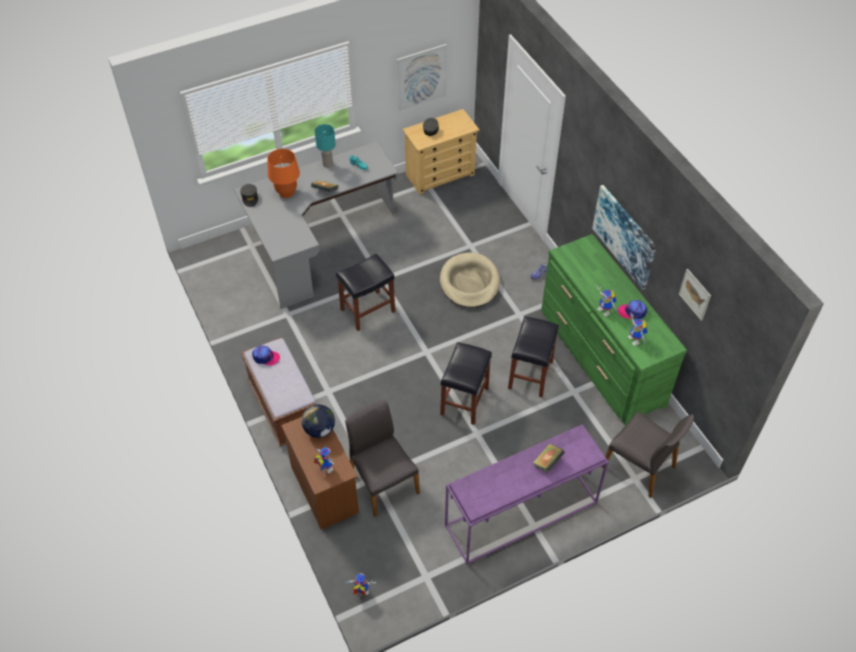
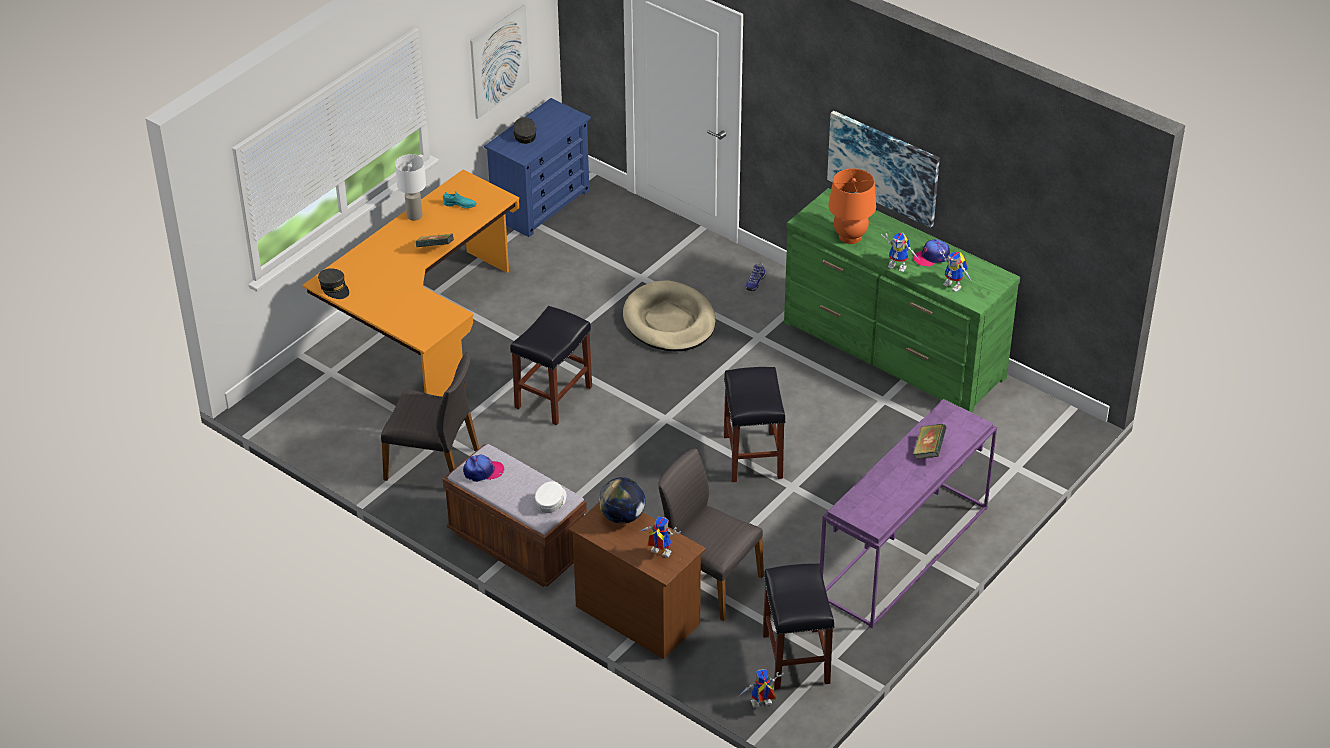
camera: 25 degrees left, 10 degrees down
(286, 192) = (381, 266): orange table lamp -> orange table lamp (850, 236)
(292, 396) = (551, 501): none -> white cap
(316, 242) = (423, 339): grey desk -> orange desk
(327, 164) = (414, 215): turquoise table lamp -> white table lamp
(440, 174) = (541, 204): beige dresser -> blue dresser
(530, 375) = (818, 400): black stool -> black stool (796, 659)
(640, 466) = (1014, 452): grey chair -> grey chair (433, 463)
(695, 294) = (1013, 194): picture -> none

